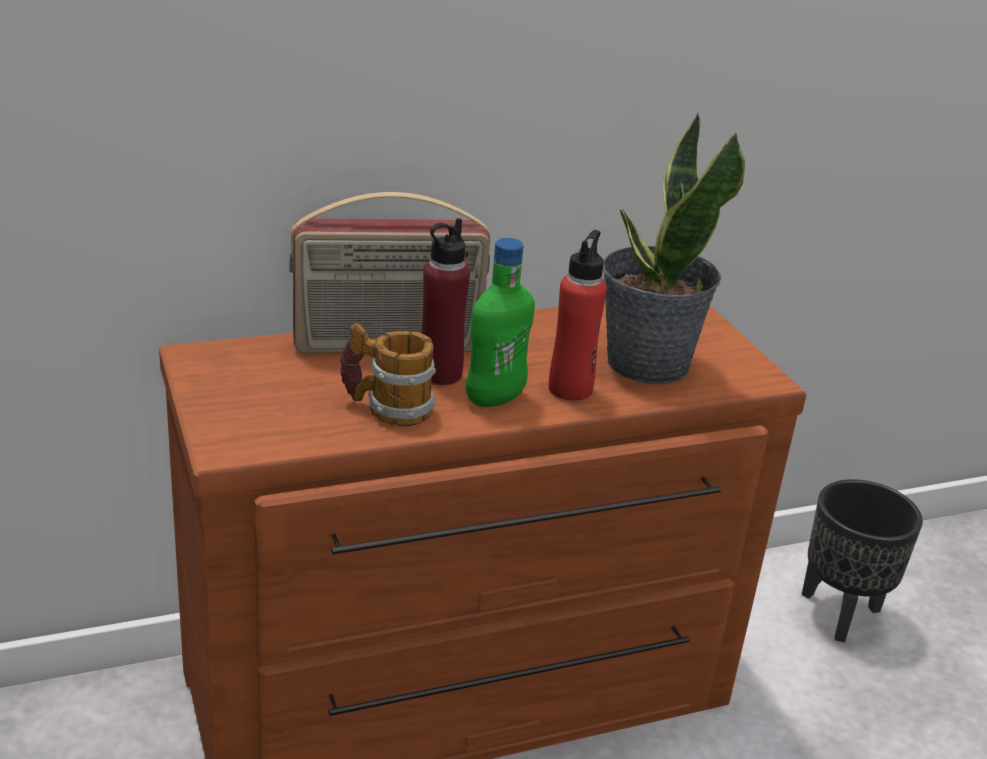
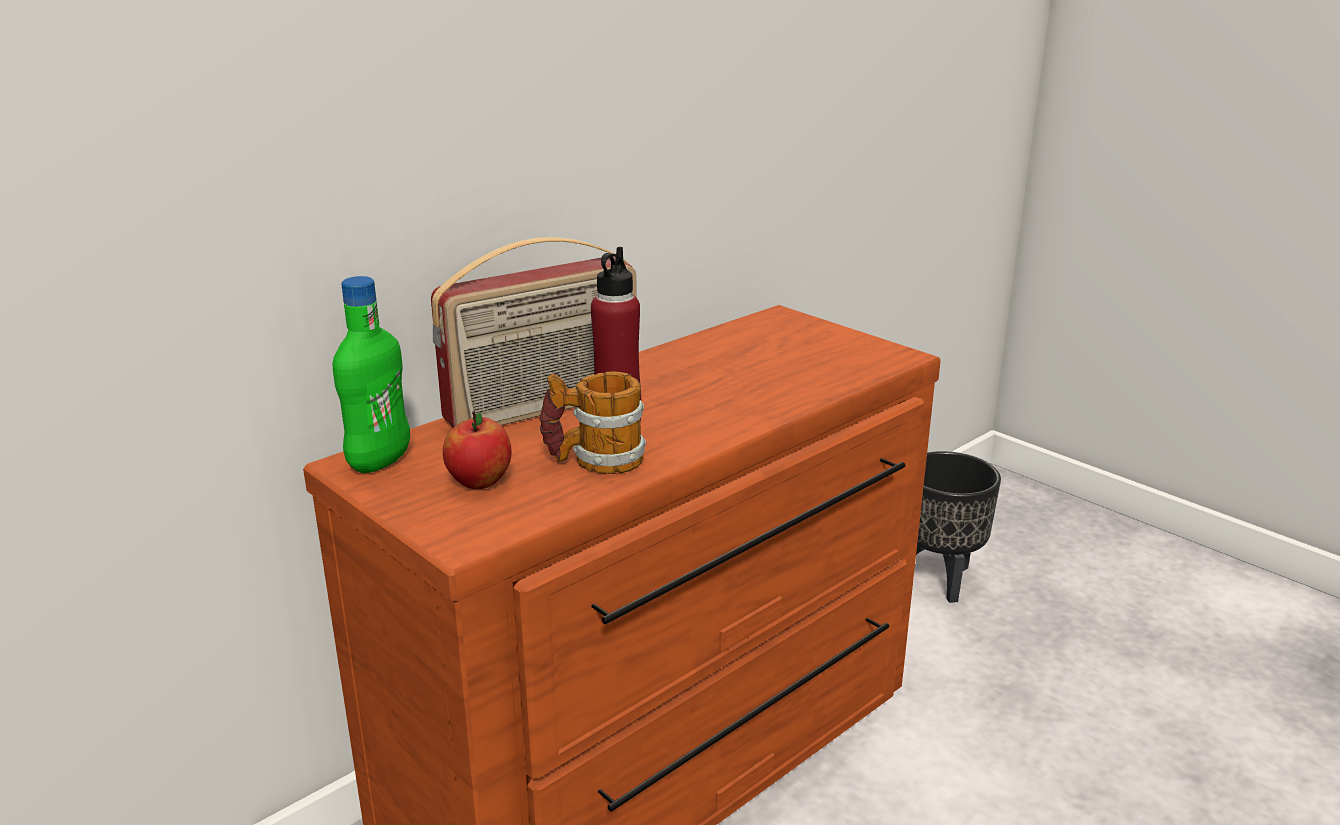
camera: 20 degrees left, 5 degrees down
(278, 401) = (479, 482): none -> apple
(494, 398) = (688, 427): green bottle -> green bottle (379, 461)
(570, 389) = (748, 402): red bottle -> none
(646, 364) = (792, 367): potted plant -> none

